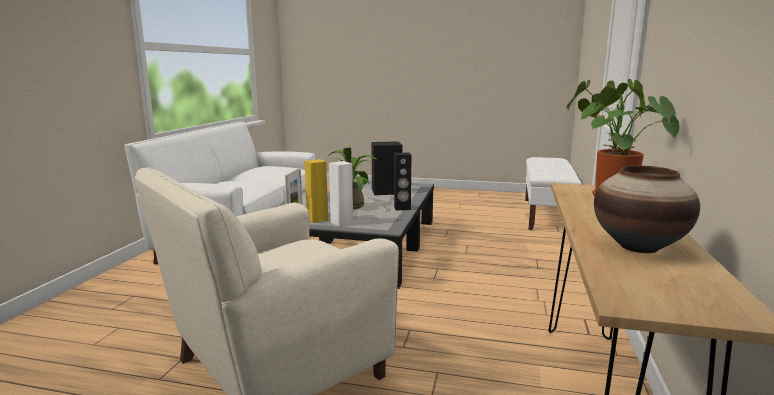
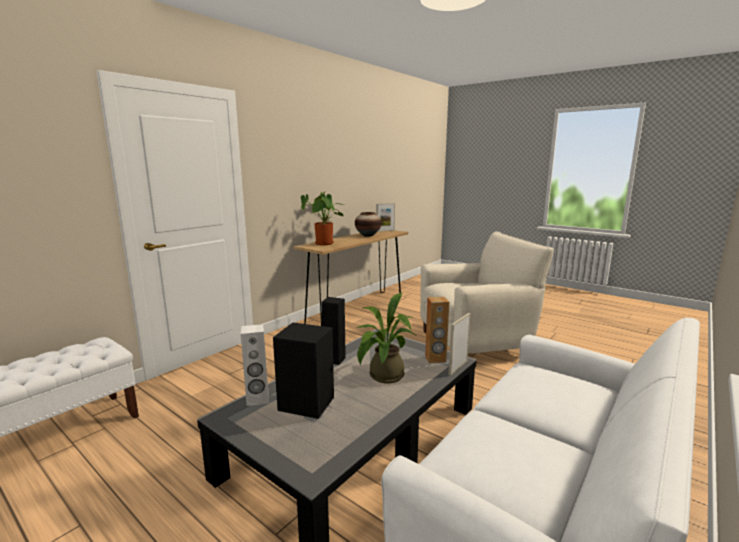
camera: 155 degrees left, 0 degrees up
(317, 219) = (435, 359): yellow speaker -> brown speaker
(341, 222) = (413, 350): white speaker -> white speaker (257, 399)
(691, 299) = (385, 231): none -> picture frame

